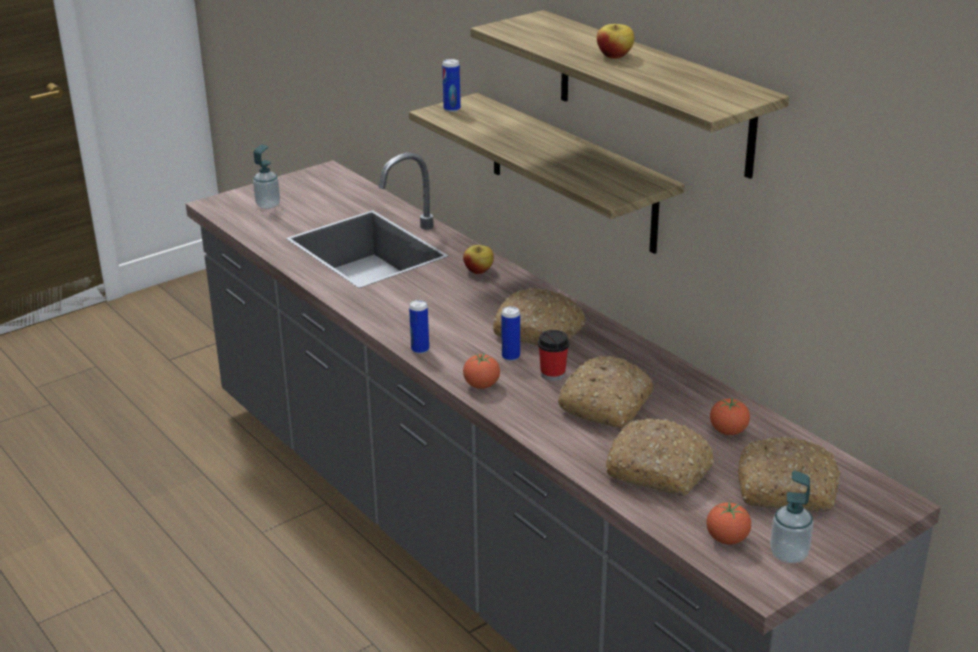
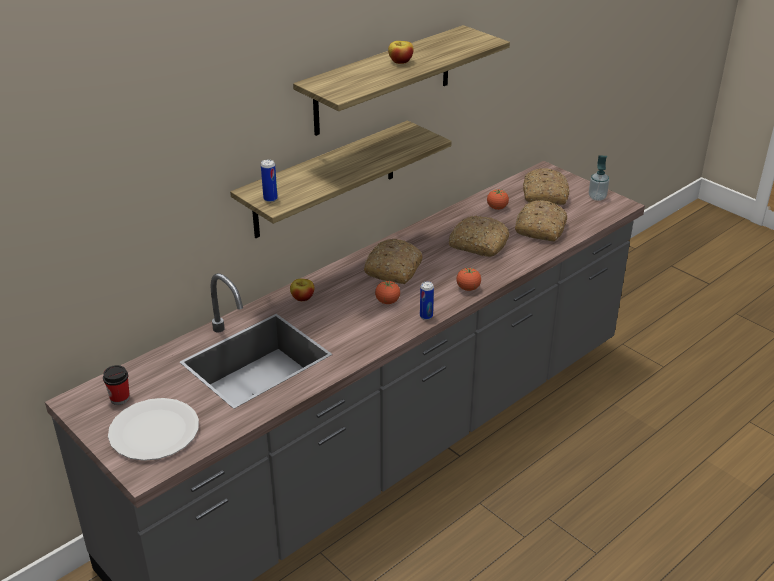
camera: 95 degrees left, 5 degrees up
(268, 205) = (154, 431): soap dispenser -> white plate
(510, 357) = (429, 279): can -> none
(553, 374) = (448, 262): cup -> cup (120, 398)
(727, 539) = (592, 212): tomato -> tomato (387, 301)

